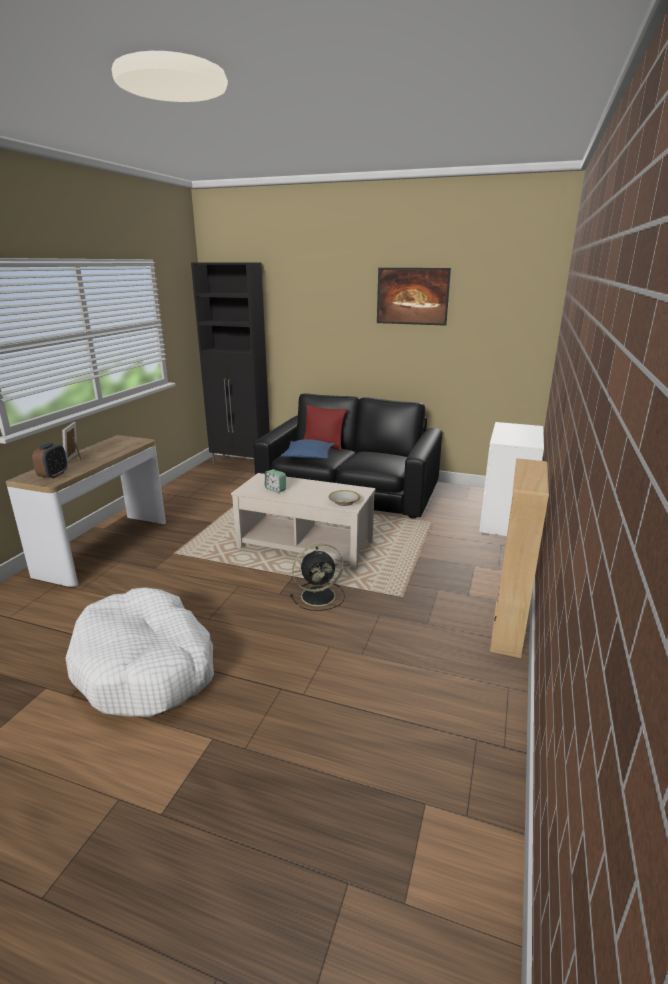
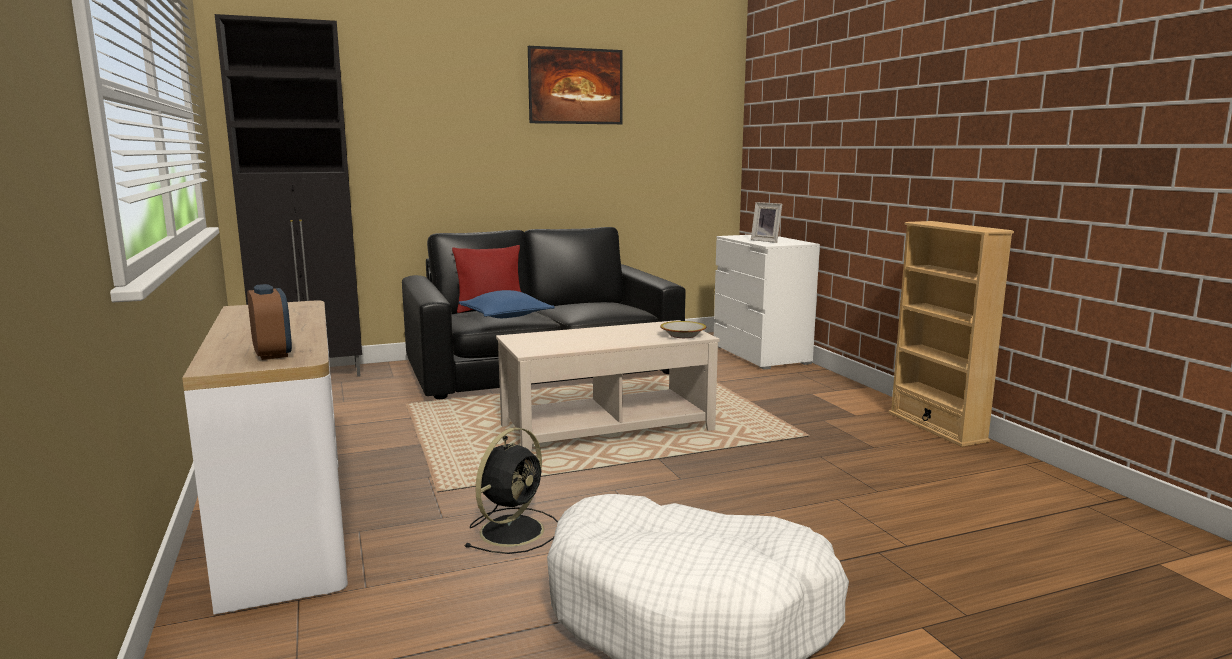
camera: 40 degrees left, 10 degrees down
(76, 458) = (241, 334): picture frame -> picture frame (767, 241)
(275, 489) = (570, 343): alarm clock -> none
(320, 596) = (729, 464): black fan -> black fan (514, 530)

